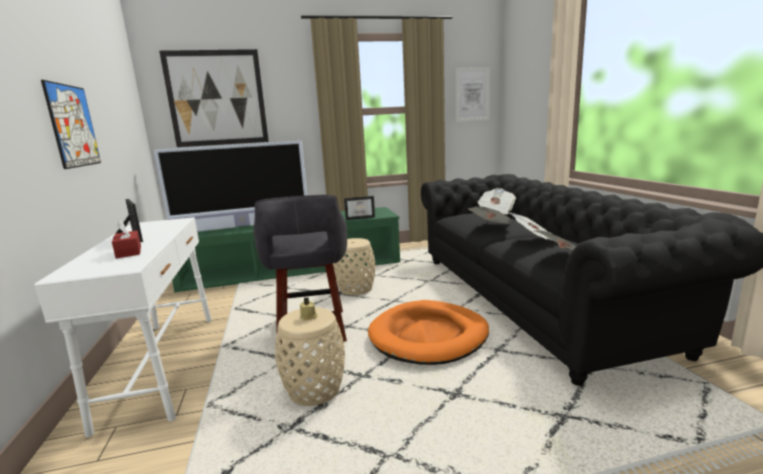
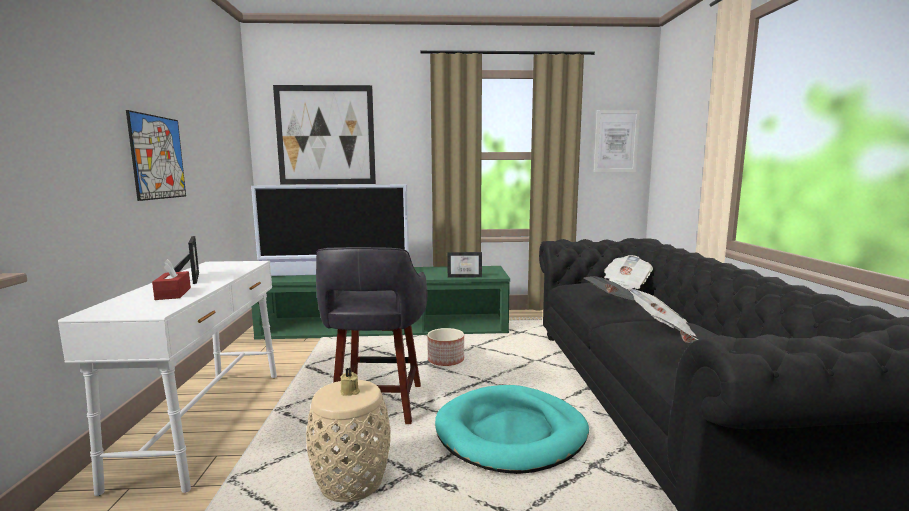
camera: 10 degrees right, 5 degrees down
(356, 289) = (446, 360): beige stool -> planter
(429, 336) = (511, 433): orange dog bed -> turquoise dog bed

